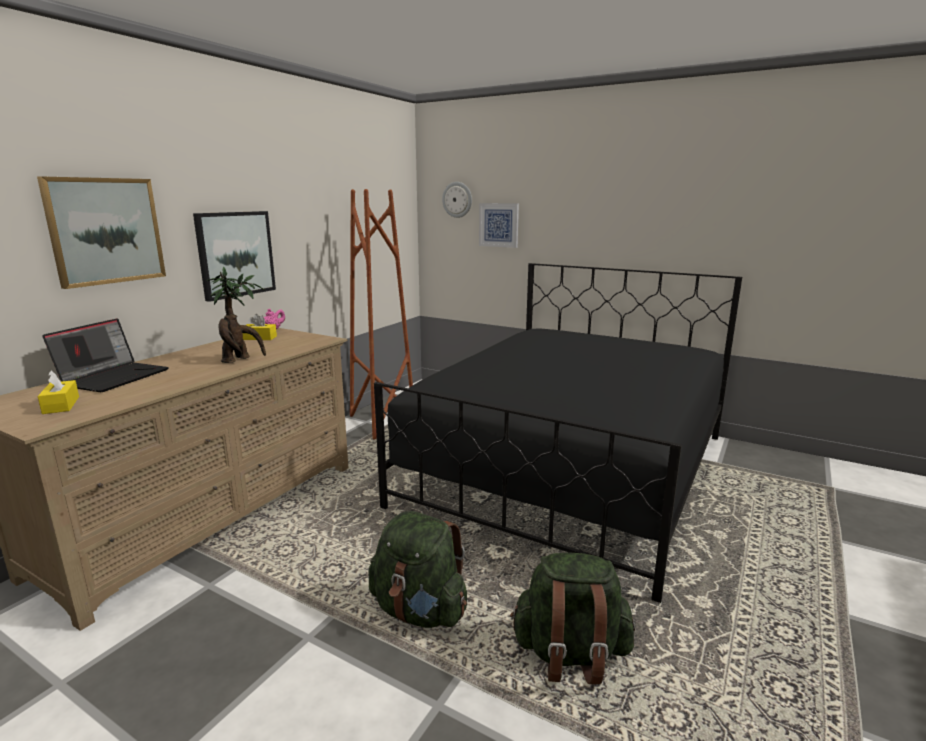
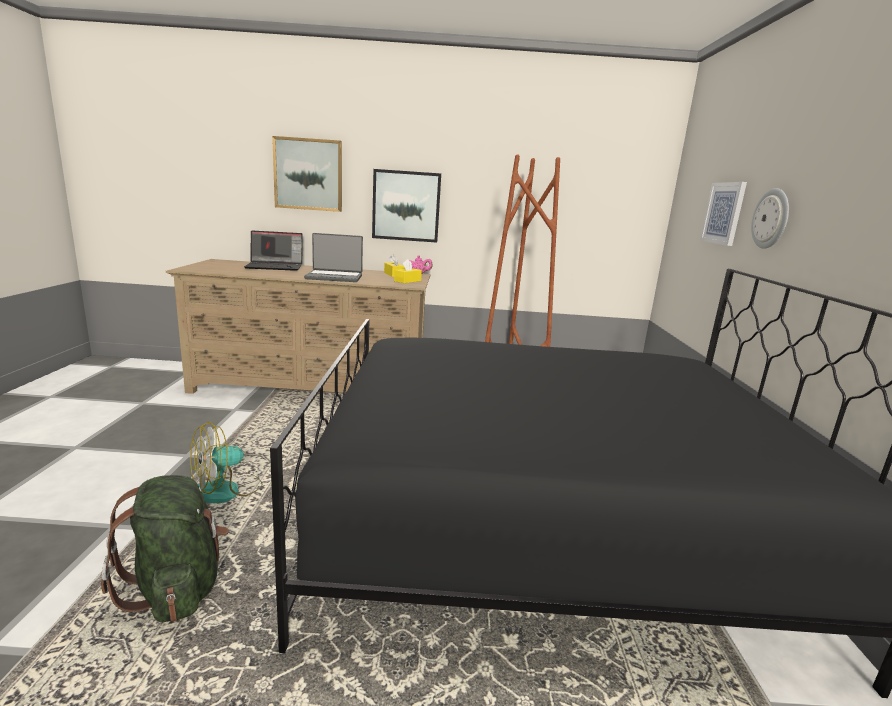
camera: 60 degrees right, 0 degrees up
(61, 405) = (221, 267): yellow tissue box -> yellow tissue box (407, 281)
(240, 360) = (334, 277): potted plant -> laptop
(419, 610) = (226, 490): green backpack -> fan
(457, 199) = (700, 179): wall clock -> wall clock (771, 218)

